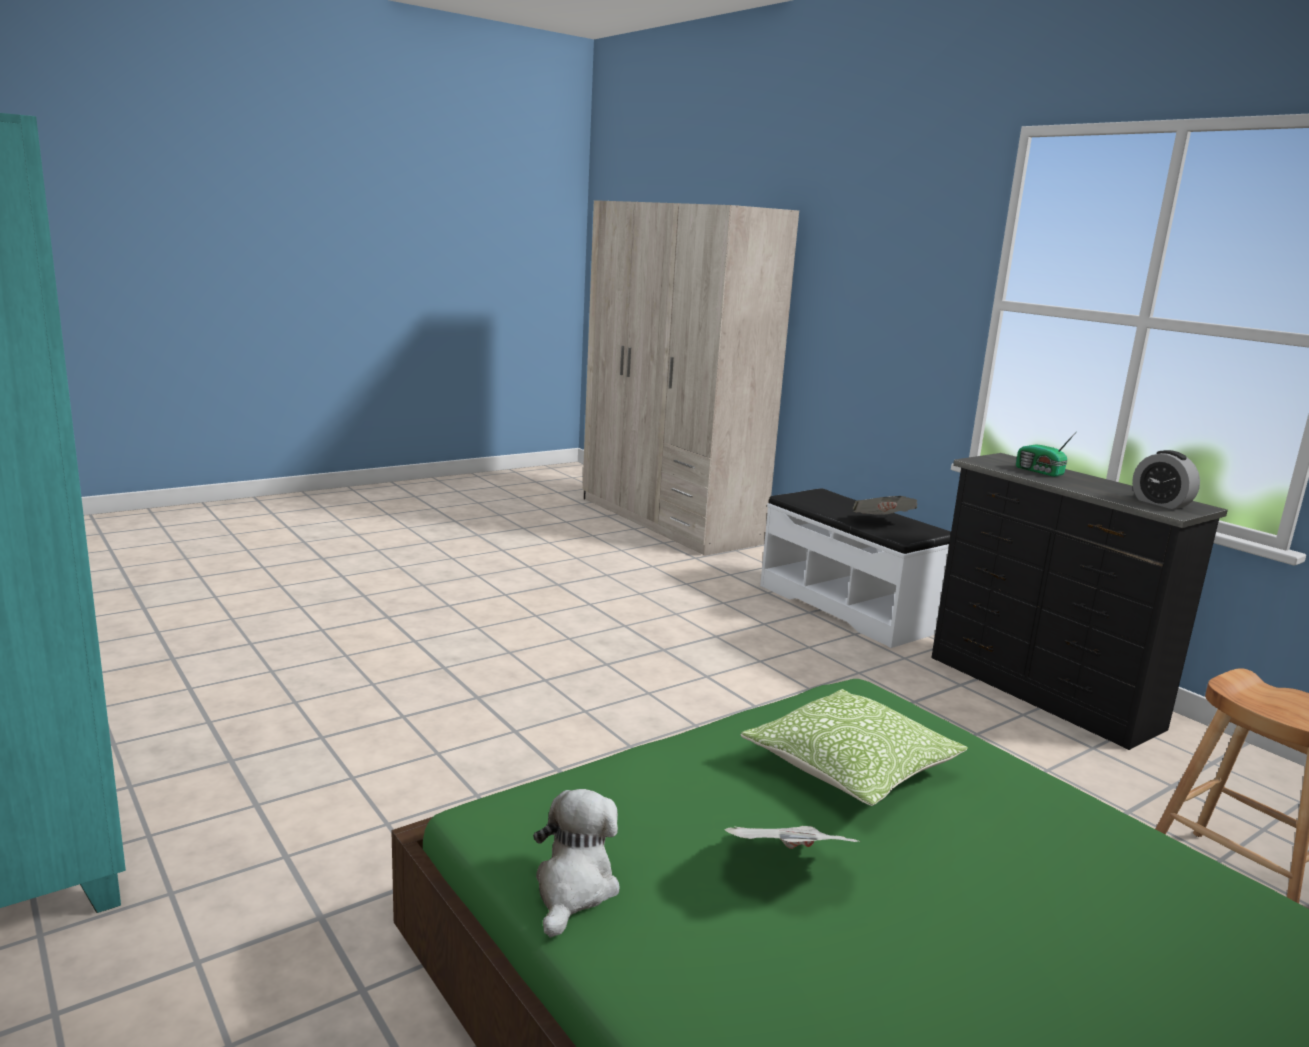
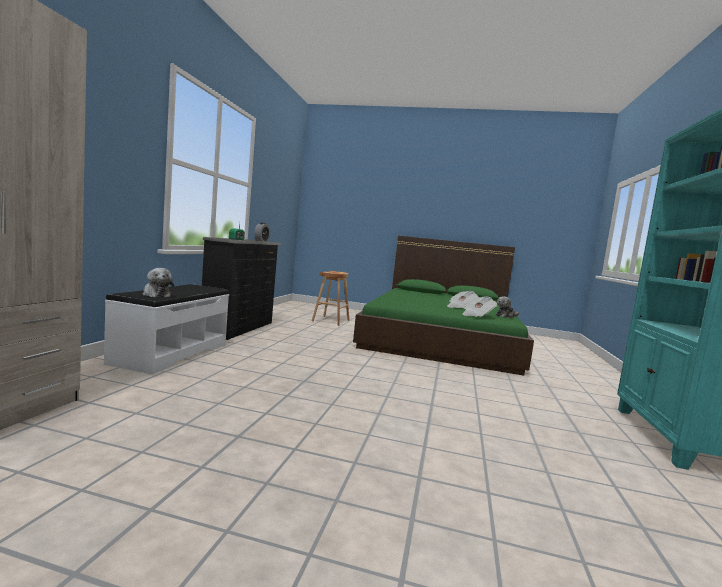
camera: 130 degrees left, 10 degrees down
(817, 500) = (156, 294): none -> plush toy
(850, 768) = (419, 304): pillow -> none
(882, 523) = (192, 289): newspaper -> newspaper (477, 315)

